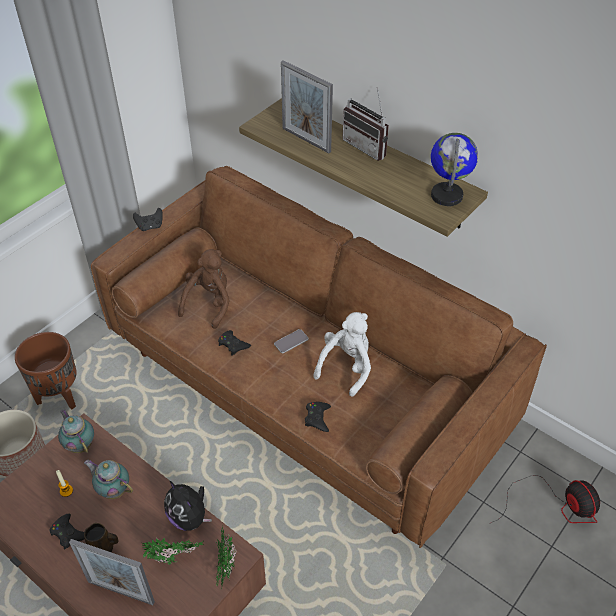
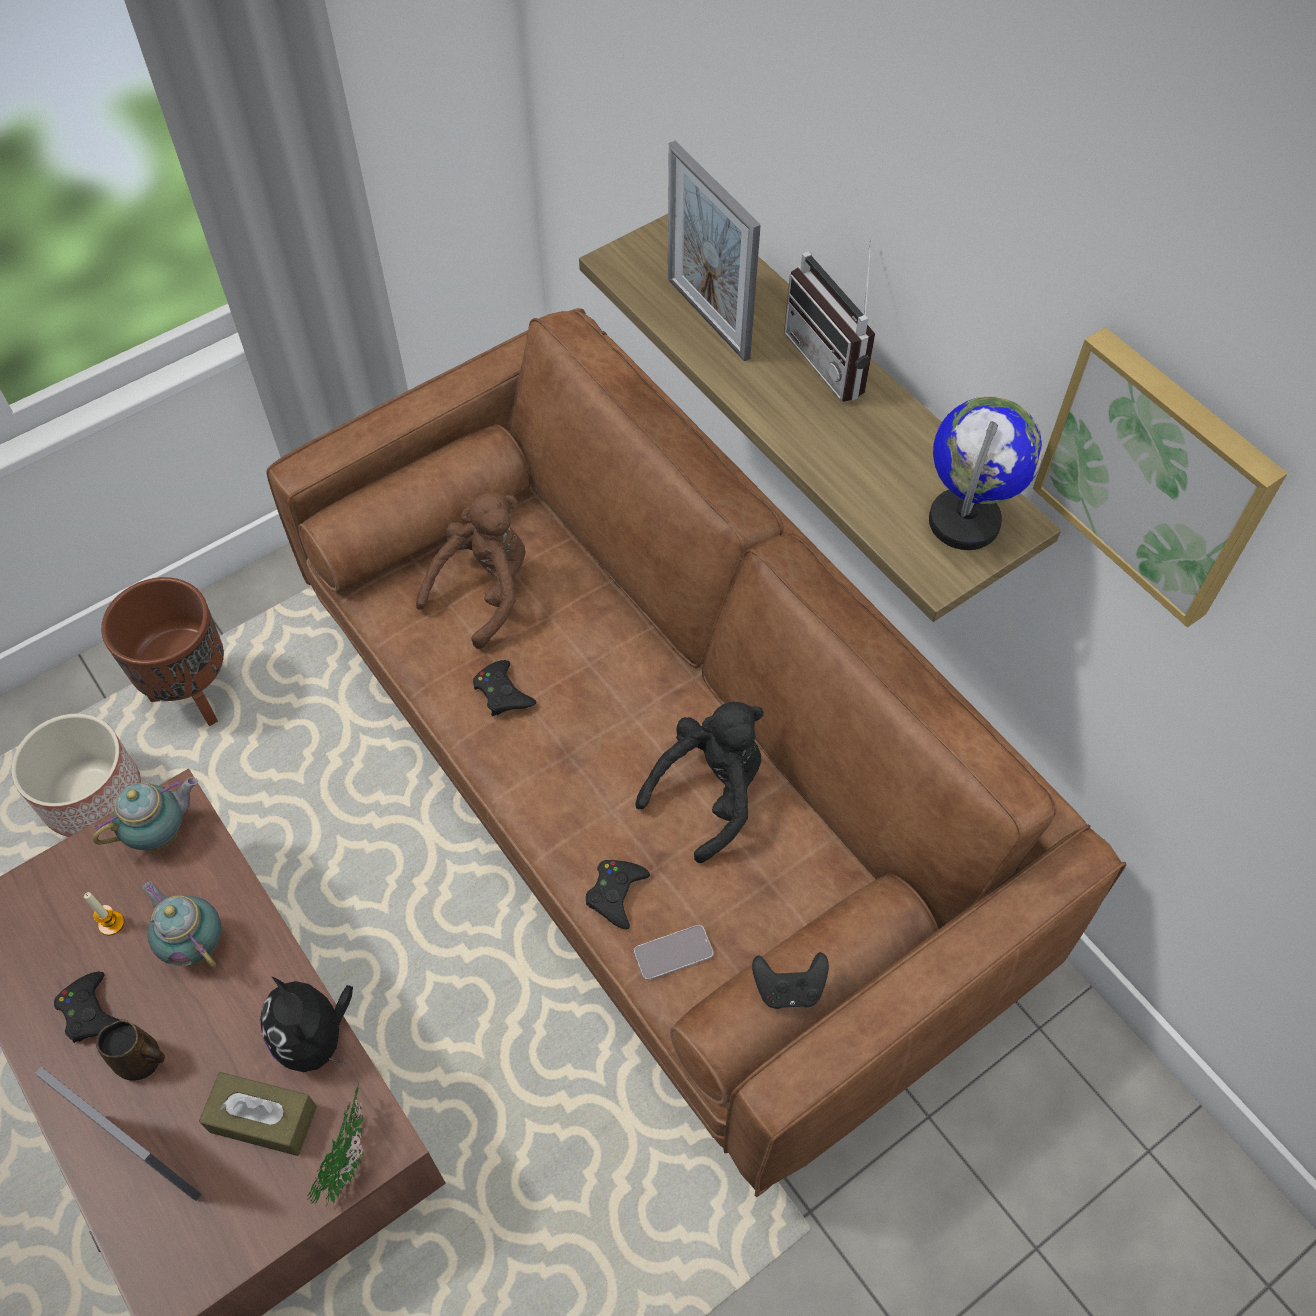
camera: 15 degrees right, 10 degrees up
(80, 444) = (163, 833): teapot -> teapot turned 75 degrees clockwise
(150, 226) = (401, 410): black game controller -> black game controller (789, 988)
(175, 560) = (263, 1119): potted plant -> brown tissue box
(291, 341) = (617, 712): phone -> phone (673, 953)
(346, 367) = (710, 793): white plush toy -> black plush toy
(528, 148) = (1157, 475): none -> picture
(556, 505) = (1073, 1164): fan -> none

